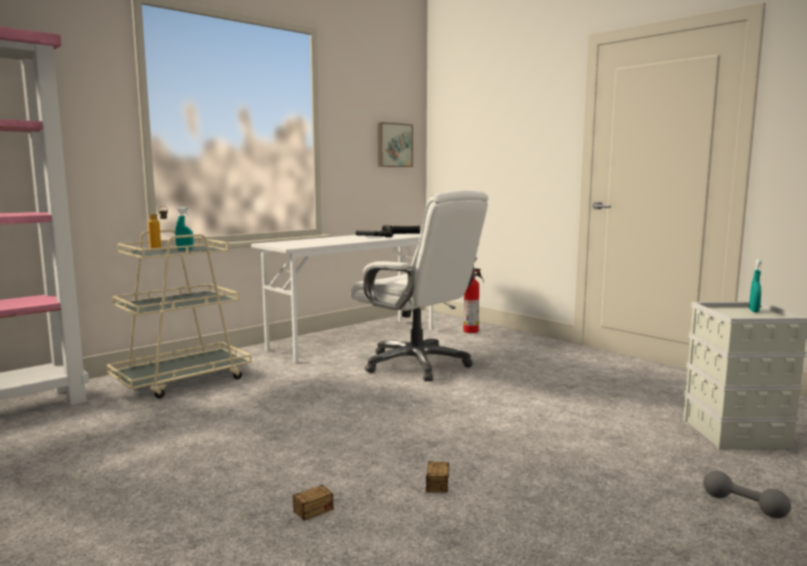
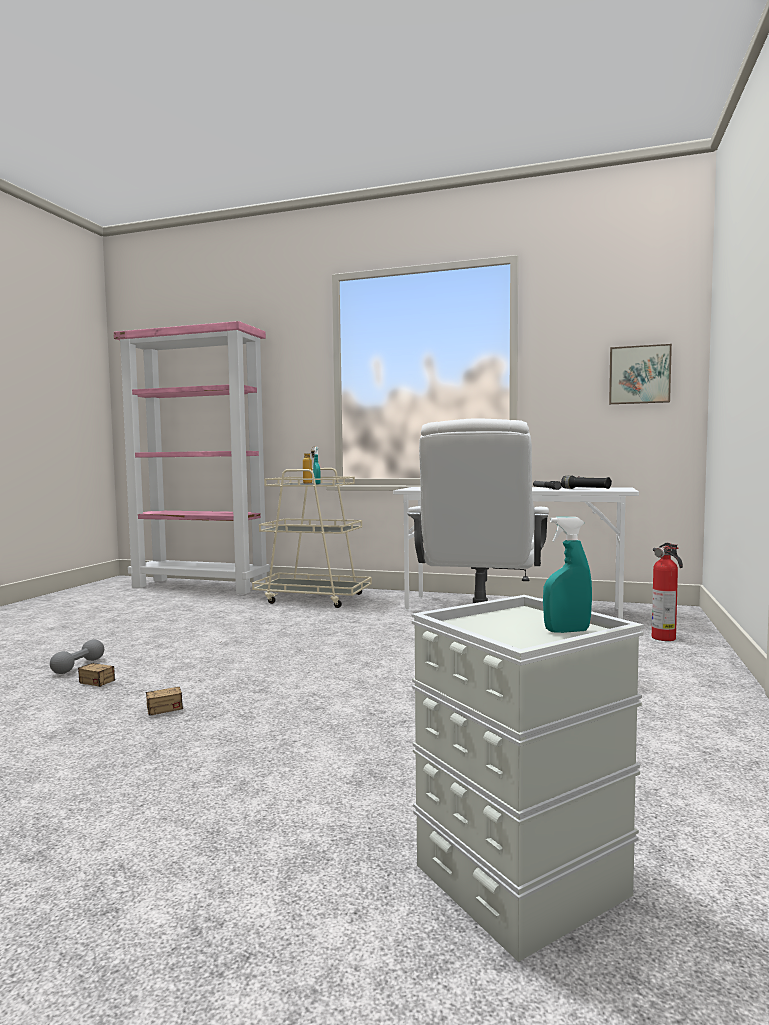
camera: 60 degrees right, 5 degrees down
(744, 506) = (195, 901): grey dumbbell -> grey dumbbell (78, 666)

